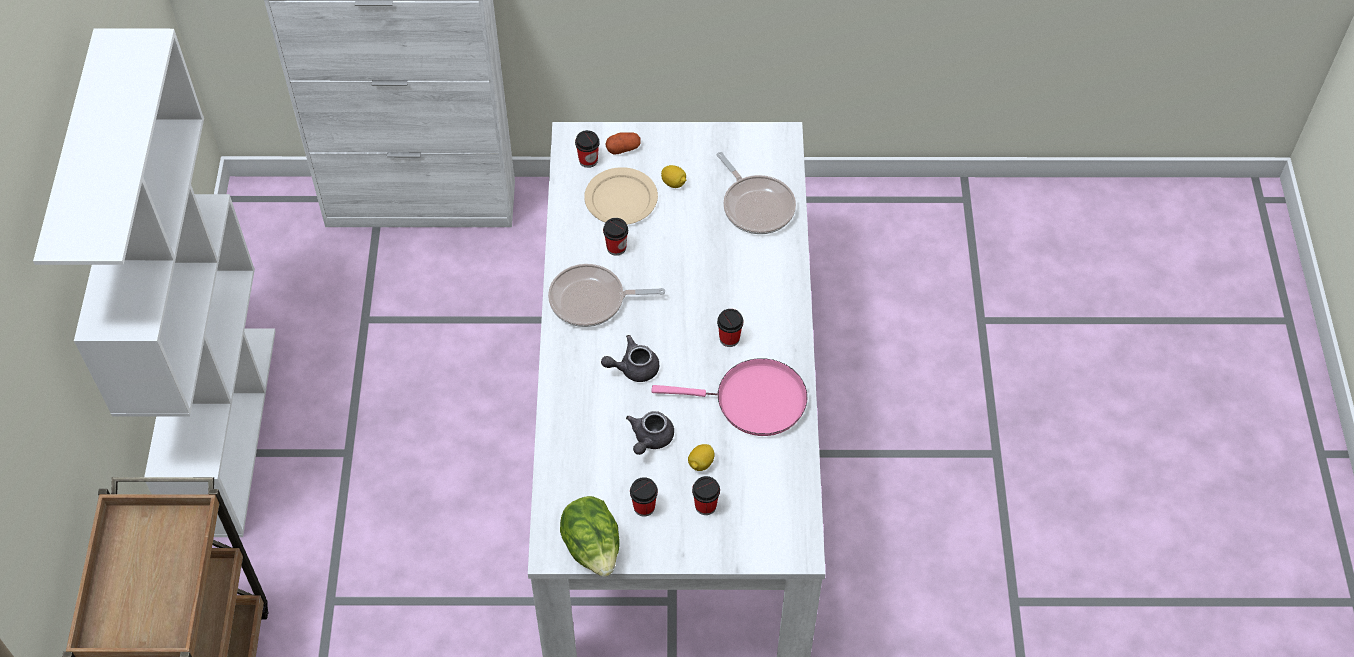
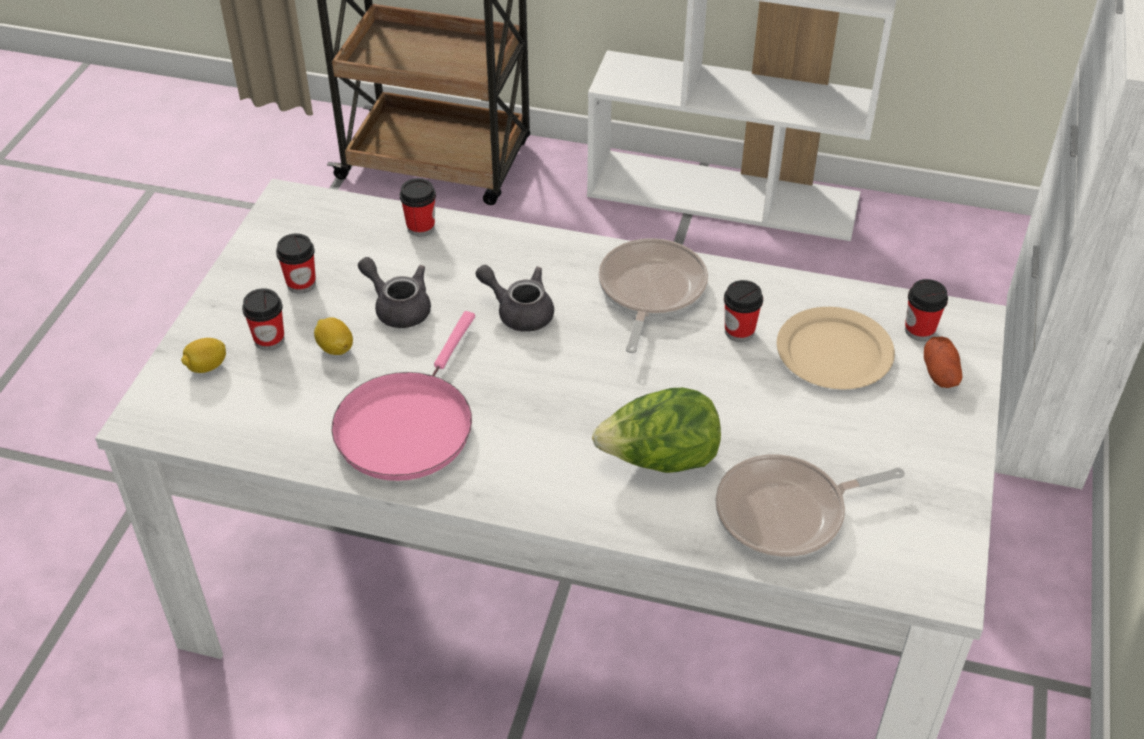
camera: 105 degrees right, 10 degrees down
(593, 548) = (271, 232): lettuce -> lettuce (659, 460)
(633, 368) = (519, 311): grey teapot -> grey teapot turned 60 degrees counterclockwise
(674, 183) = (856, 419): lemon -> lemon (206, 367)
(729, 338) = (530, 421): cup -> cup (421, 227)

